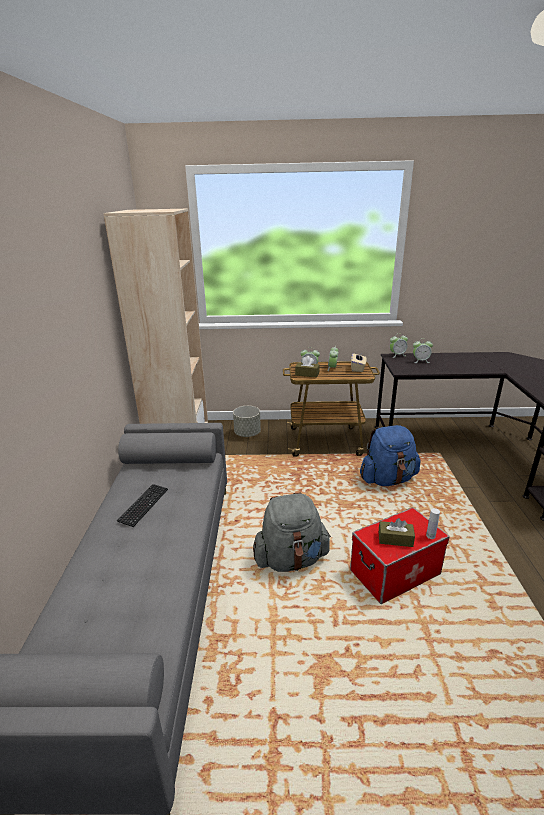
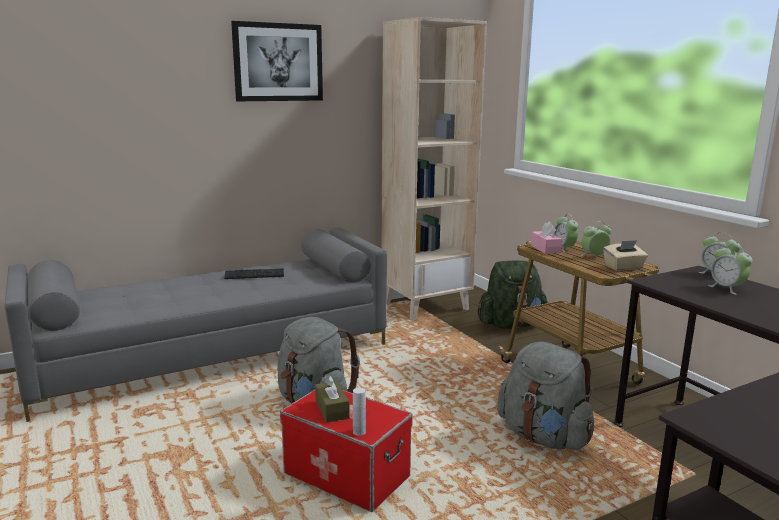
camera: 60 degrees right, 10 degrees down
(60, 276) = (278, 62): none -> picture
(247, 433) = (511, 325): grey planter -> green backpack
(307, 374) = (545, 249): brown tissue box -> pink tissue box
(388, 479) = (544, 437): blue backpack -> grey backpack

